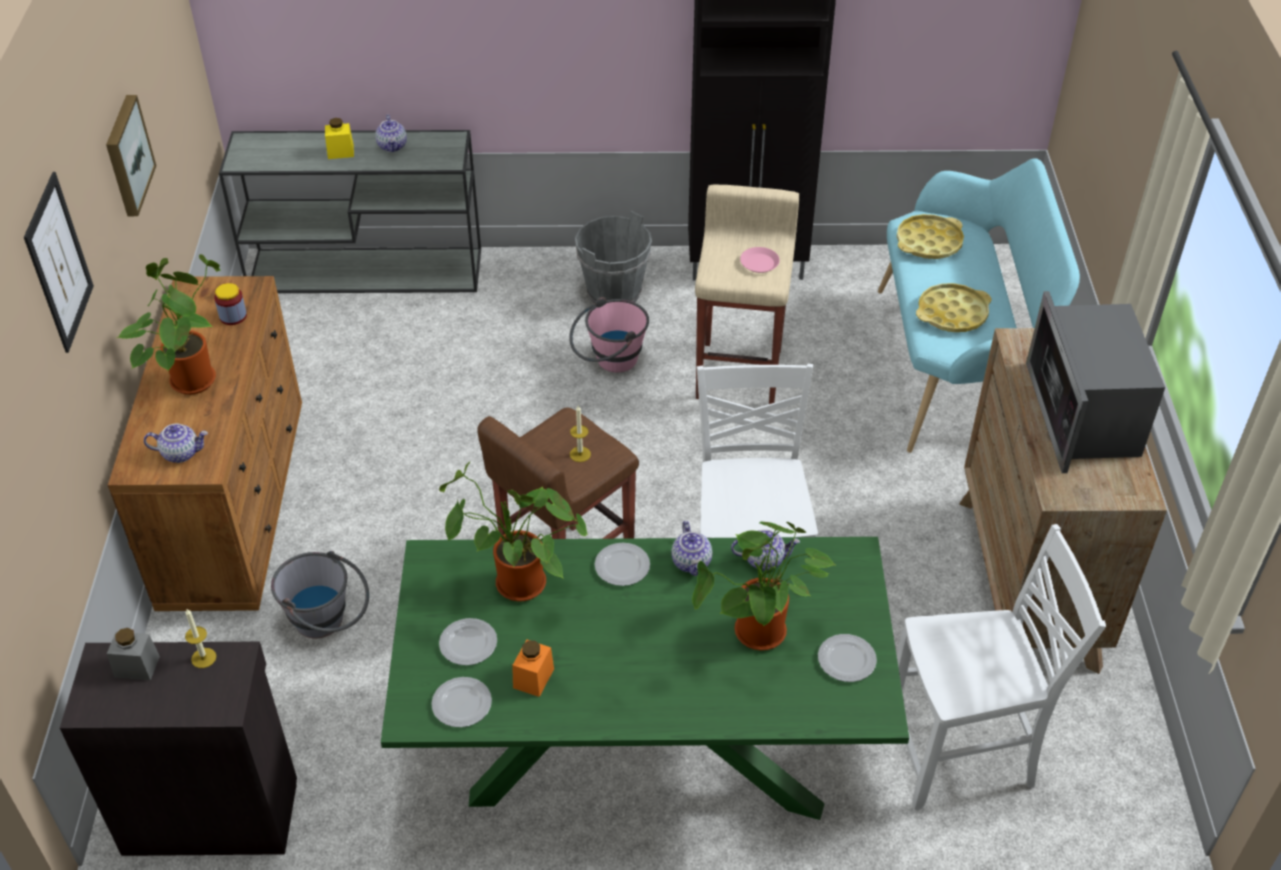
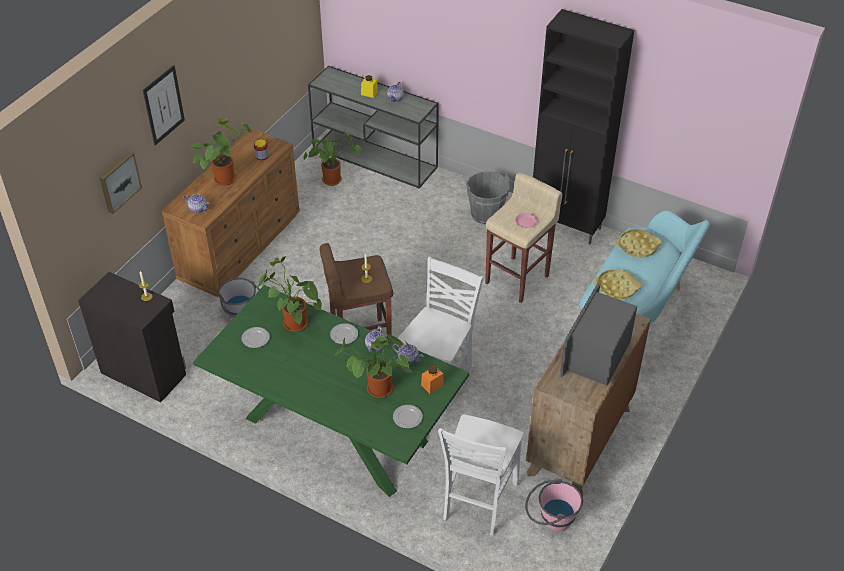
camera: 30 degrees right, 0 degrees up
(126, 155) = (234, 65): picture -> picture (118, 181)
(137, 666) = (120, 289): grey jar -> none
(321, 329) = (334, 179): none -> potted plant
(462, 703) = (234, 361): plate -> none
(533, 678) = (270, 364): orange jar -> orange jar (432, 385)
(609, 362) = (457, 248): pink bucket -> pink bucket (550, 519)
(962, 755) = (478, 502): white chair -> white chair turned 90 degrees clockwise

